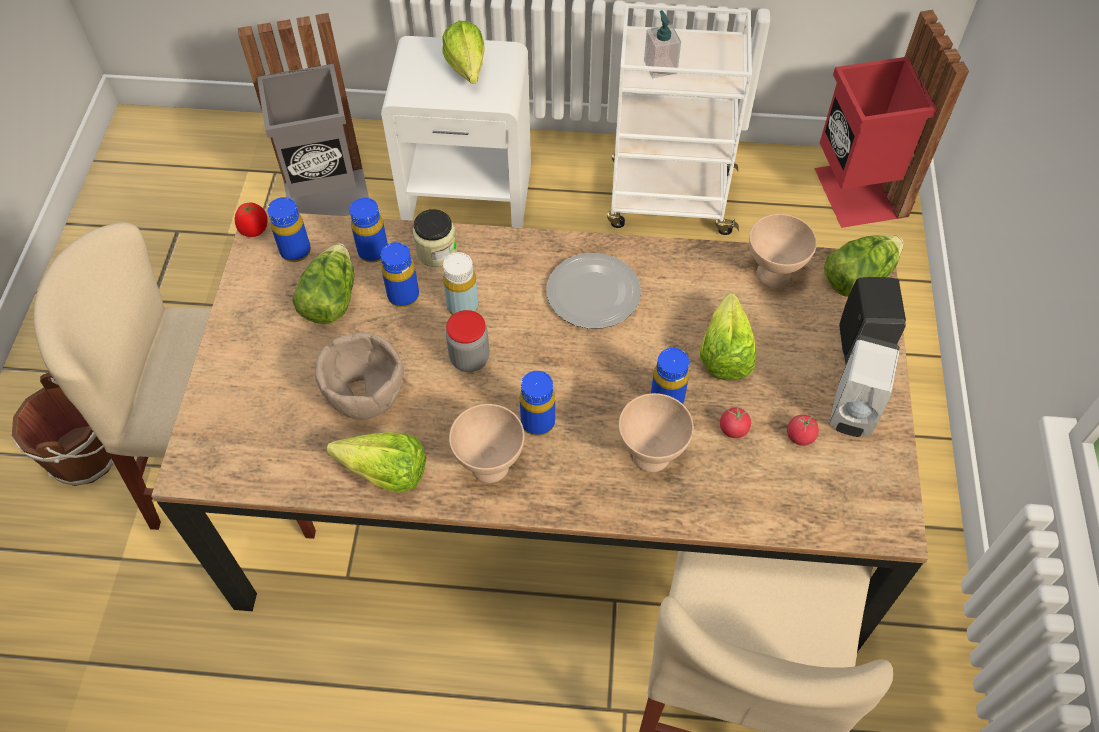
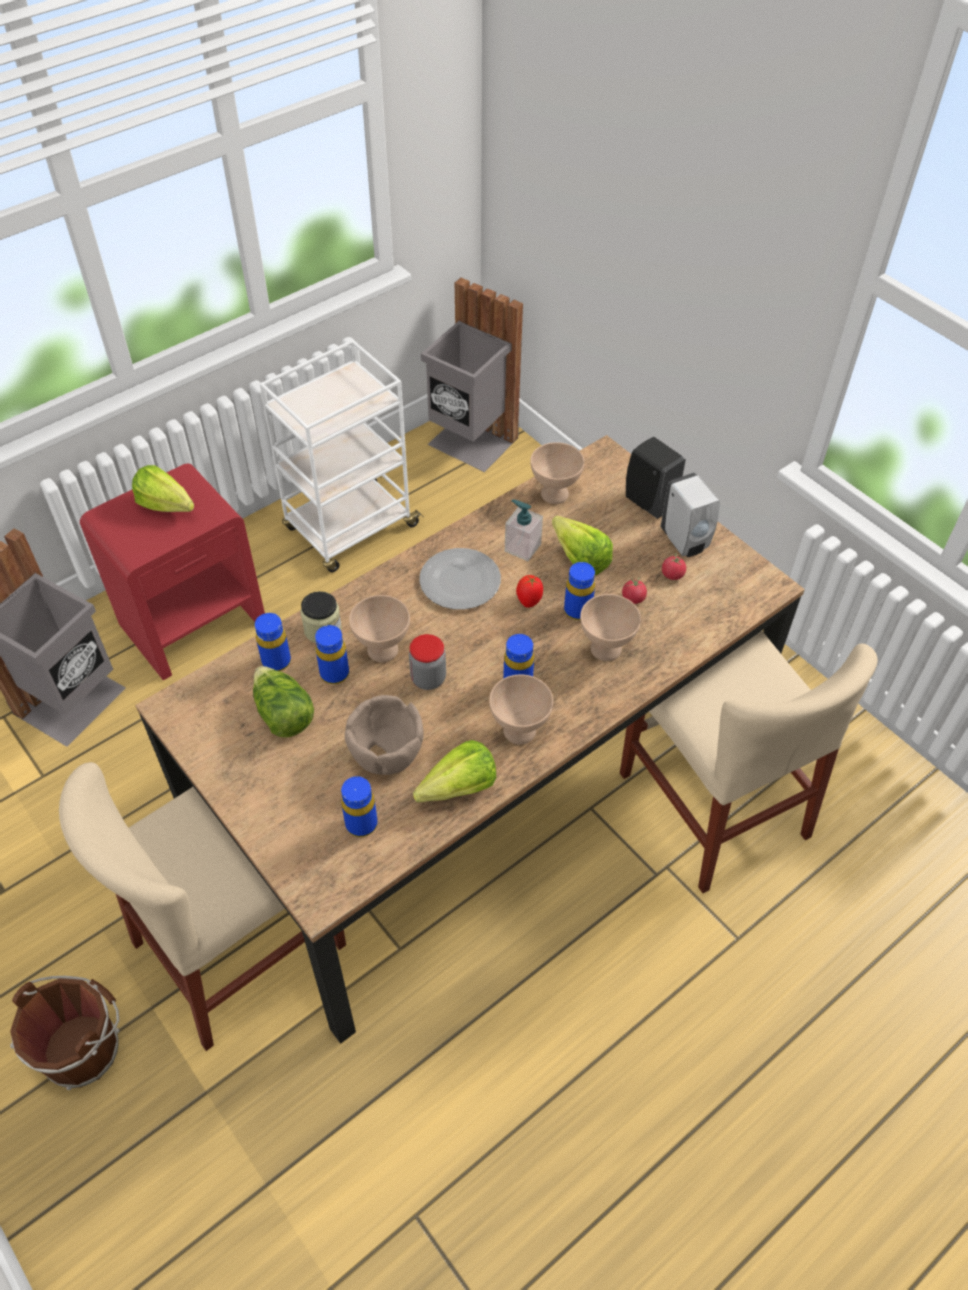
camera: 45 degrees left, 5 degrees down
(255, 231) = (165, 712): tomato -> tomato (529, 600)
(295, 251) = (216, 703): blue bottle -> blue bottle (361, 824)
(462, 306) = (384, 650): yellow bottle -> beige bowl
(468, 193) = (194, 622): white nightstand -> red nightstand
(660, 67) = (322, 416): soap dispenser -> soap dispenser (522, 547)
(856, 193) = (471, 444): red trash can -> grey trash can
(858, 277) = (603, 462): lettuce -> none

